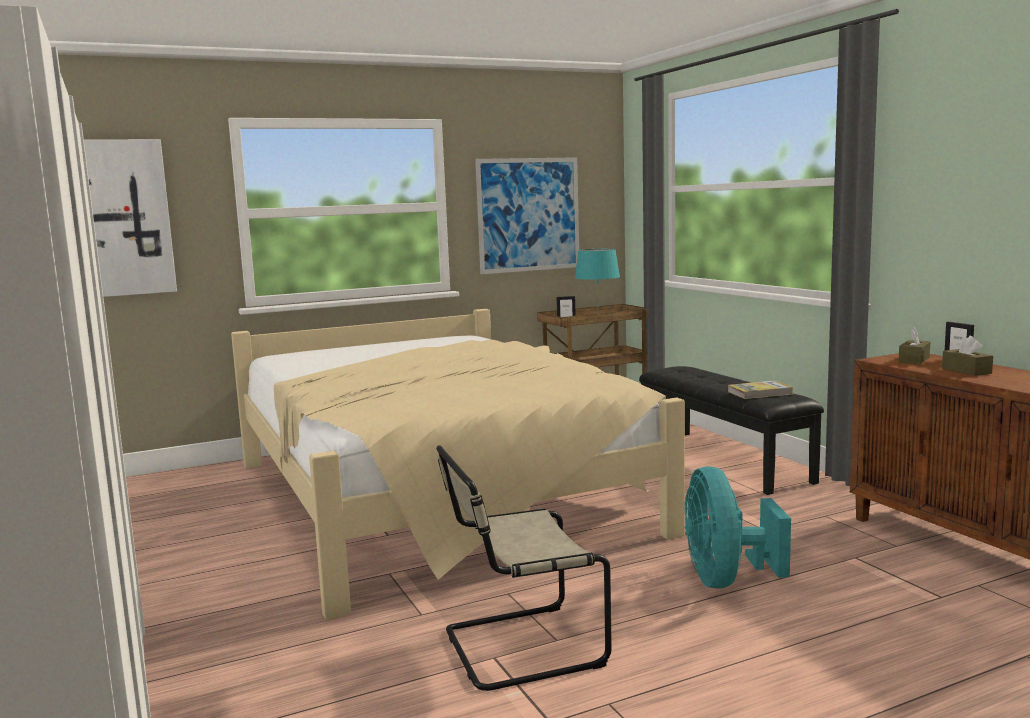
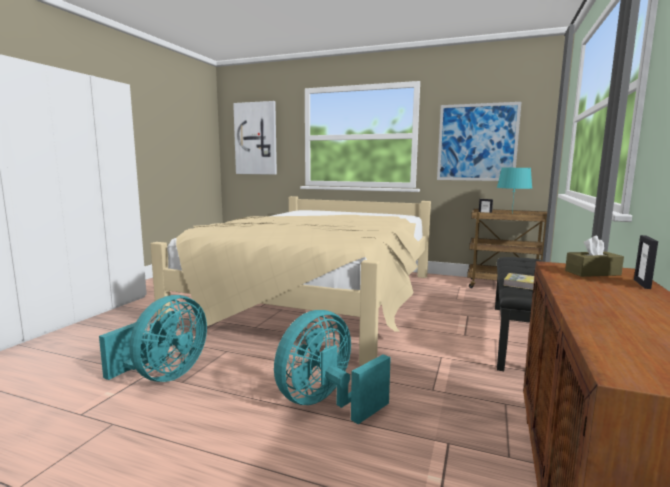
camera: 45 degrees right, 0 degrees up
(517, 648) = (163, 375): beige chair -> turquoise fan
(966, 371) = (603, 292): brown tissue box -> none

